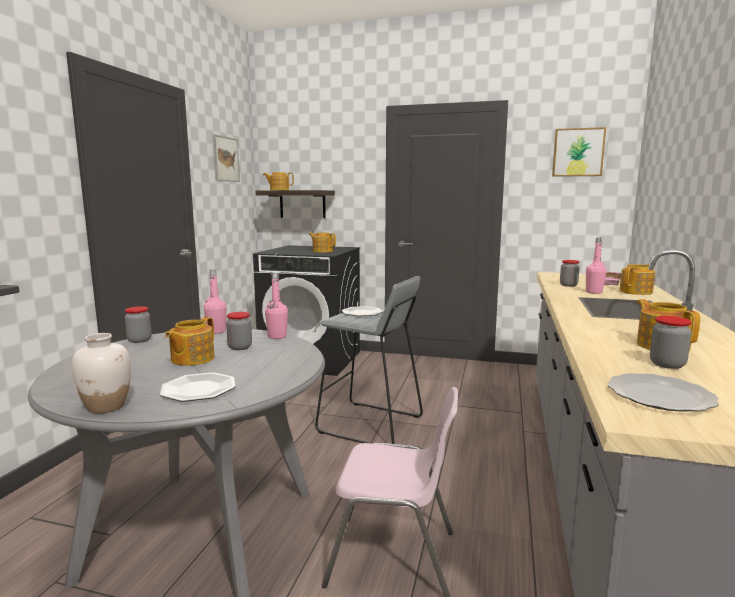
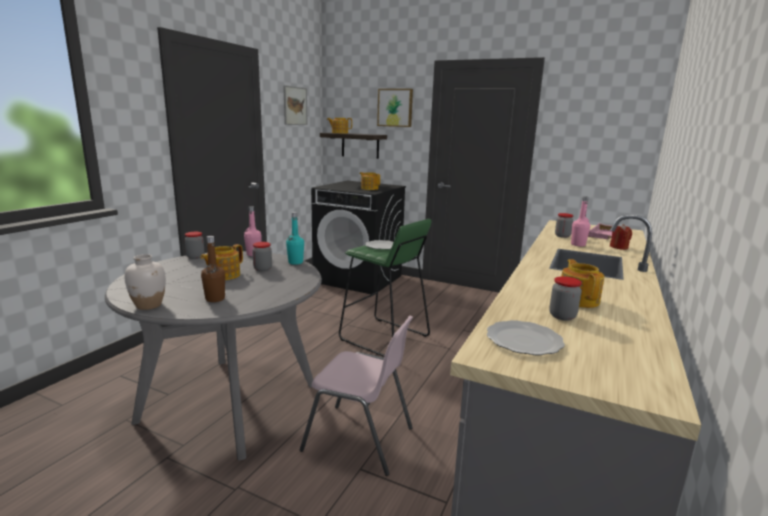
camera: 10 degrees right, 5 degrees up
(199, 389) = (215, 299): plate -> brown bottle
(277, 336) = (295, 262): pink bottle -> turquoise bottle
(370, 425) = (384, 338): grey stool -> green stool
(578, 152) = (606, 109): picture -> picture (395, 108)
(636, 292) = (619, 247): teapot -> red candle

